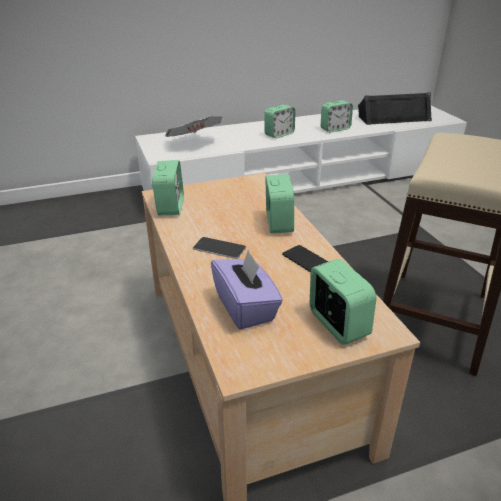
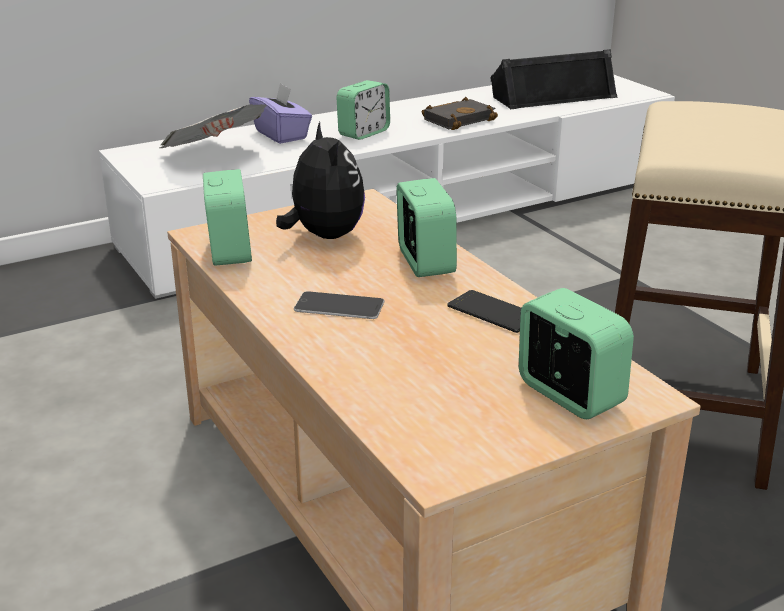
camera: 10 degrees left, 5 degrees down
(226, 201) = (323, 236): none -> plush toy
(246, 307) = (416, 386): purple tissue box -> purple tissue box (282, 135)
(335, 129) = (458, 119): alarm clock -> black book

